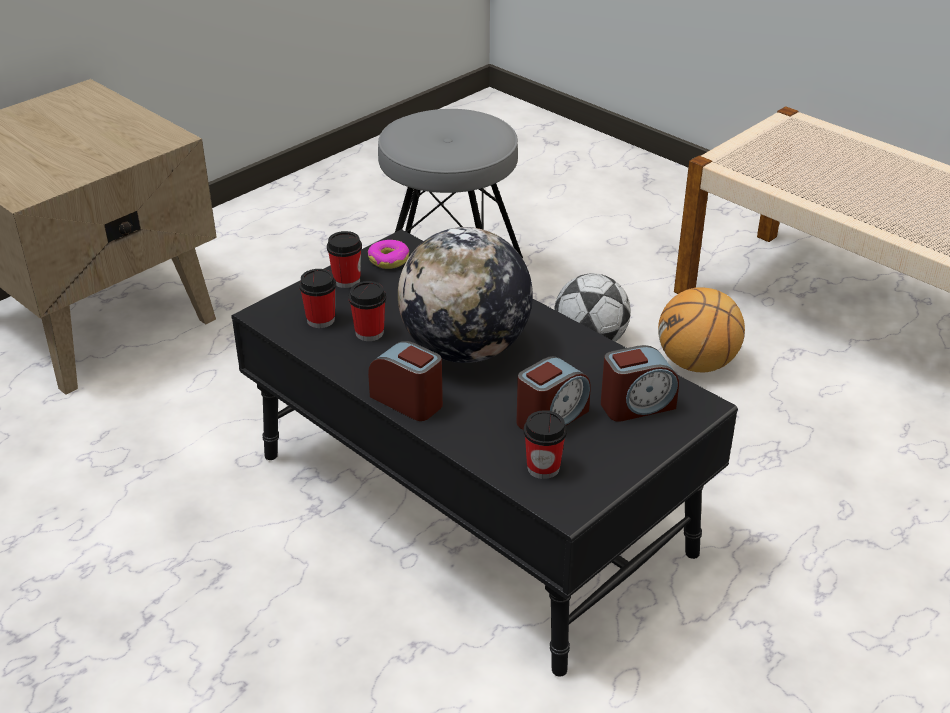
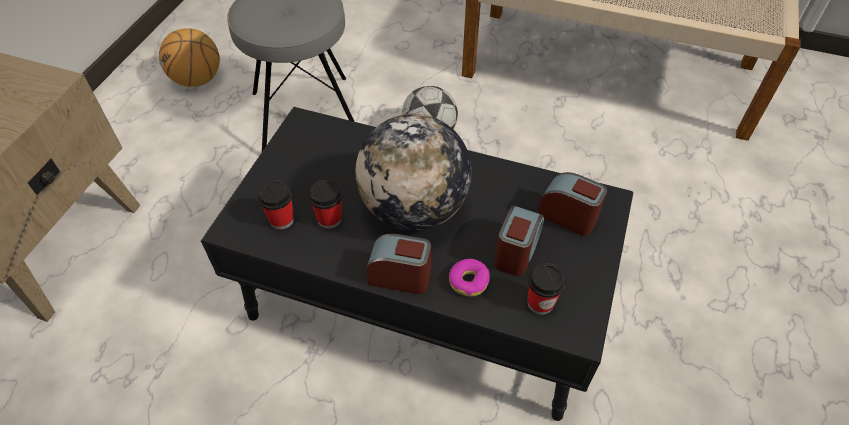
camera: 25 degrees left, 15 degrees up
(347, 280) = (280, 172): cup -> none
(389, 260) = (302, 140): donut -> donut (469, 281)
(637, 405) = (568, 216): alarm clock -> alarm clock turned 105 degrees counterclockwise
(696, 364) = (507, 129): basketball -> basketball (197, 80)

